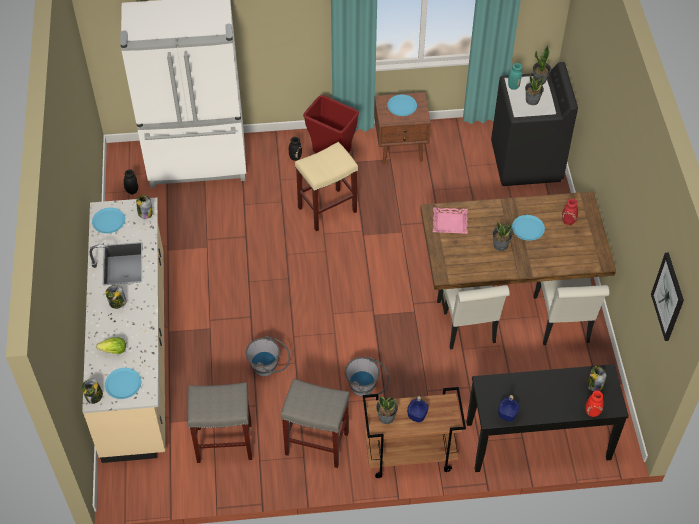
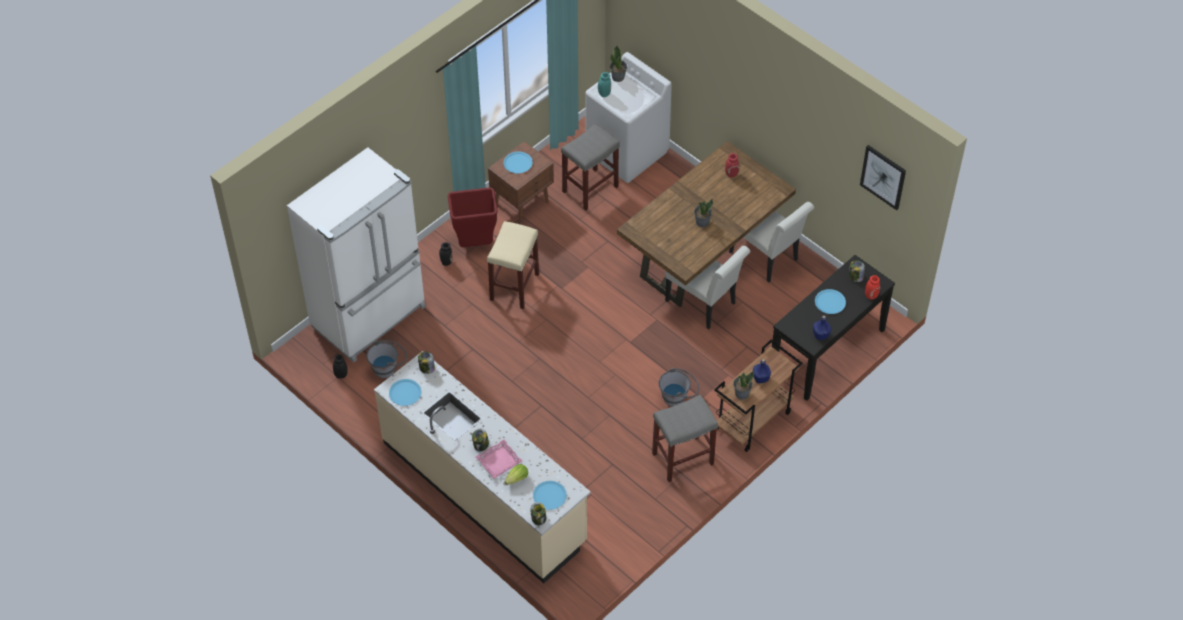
camera: 40 degrees left, 0 degrees up
(223, 443) = (617, 506): grey stool -> grey stool (590, 190)
(269, 367) = (594, 431): grey bucket -> grey bucket (388, 367)
(450, 223) = (651, 229): pink tray -> pink tray (498, 461)
(526, 162) = (627, 153): black washing machine -> white washing machine
(528, 228) = (709, 197): blue plate -> blue plate (830, 302)
(532, 100) = (628, 96): potted plant -> none

